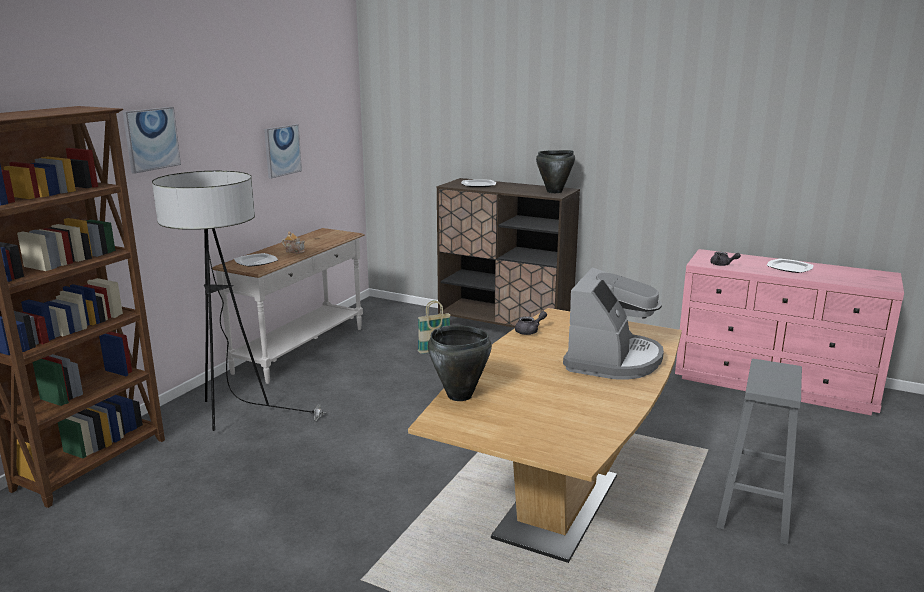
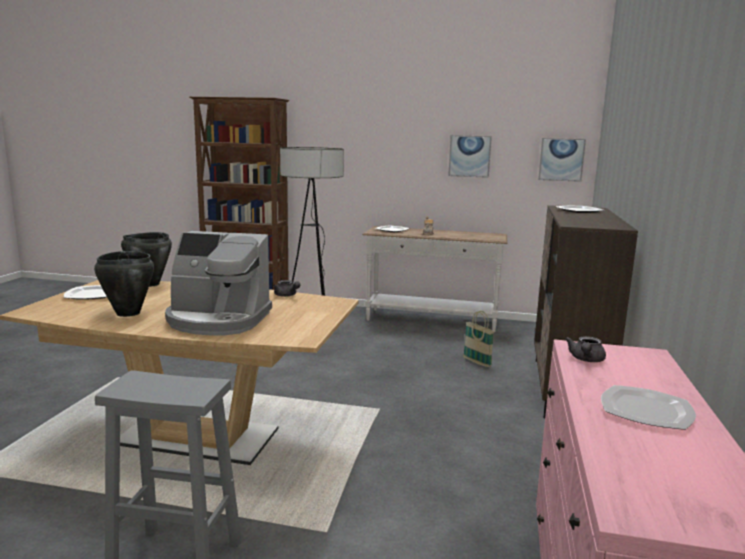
camera: 75 degrees right, 5 degrees down
(151, 139) = (341, 127): picture -> picture (561, 159)
(504, 426) = (92, 294): none -> plate
(554, 192) = (594, 224): black cooking pot -> black cooking pot (127, 313)

